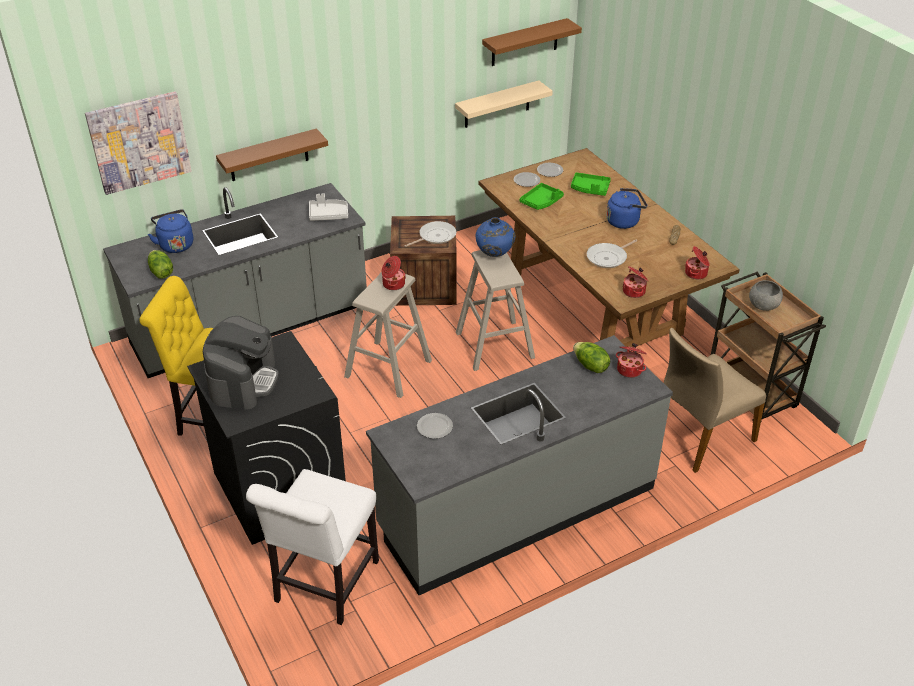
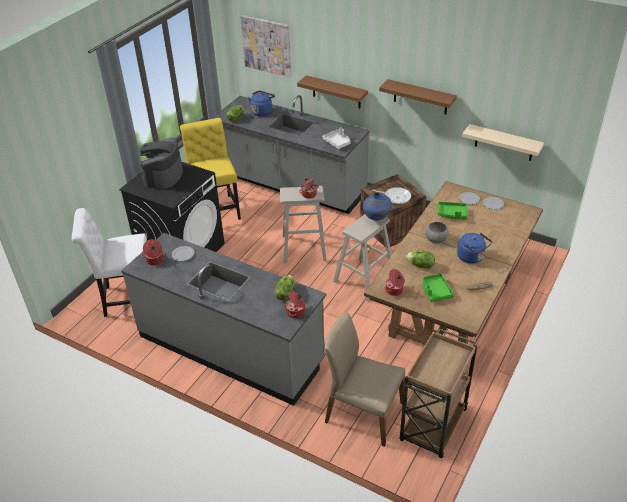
camera: 60 degrees right, 0 degrees up
(243, 381) = (163, 175): coffee machine -> coffee machine turned 120 degrees clockwise
(524, 42) = (535, 107): brown shelf -> brown shelf (420, 97)
(590, 189) = (492, 228): green tray -> green tray (435, 291)
(608, 258) = (420, 265): frying pan -> lettuce
(696, 273) = (446, 313): cooking pot -> cooking pot (155, 260)
(763, 305) = (439, 359): grey bowl -> grey bowl (435, 239)

